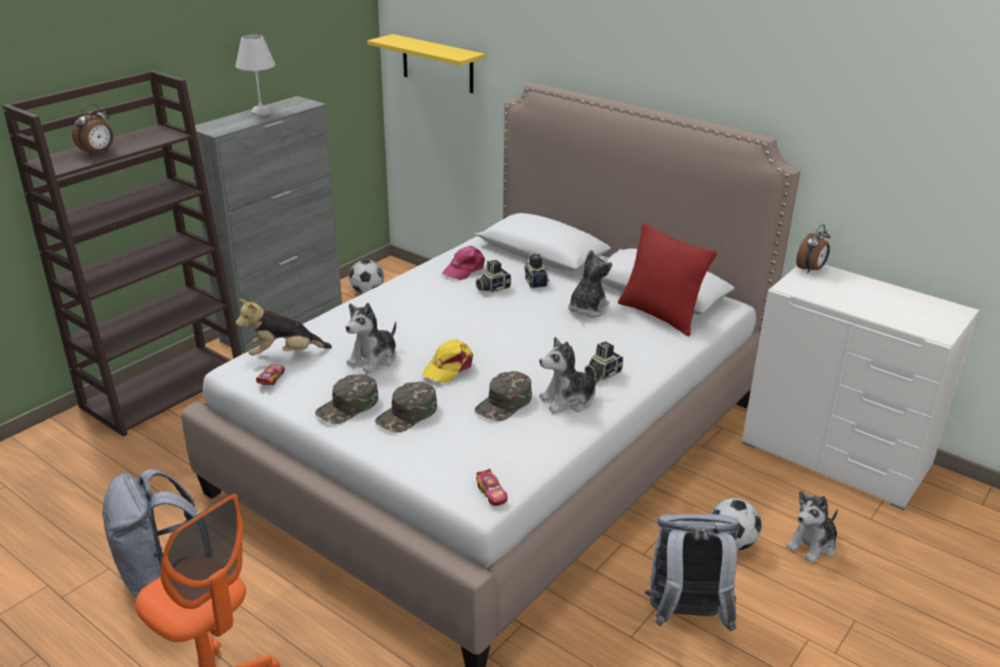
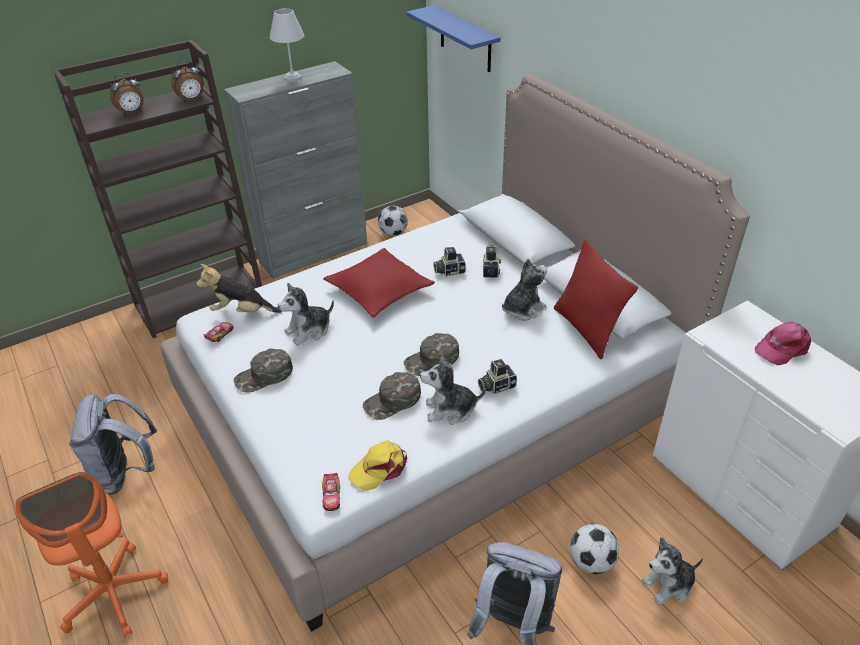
camera: 20 degrees right, 10 degrees up
(407, 414) = (306, 395): green cap -> green cap (432, 360)
(429, 314) = (379, 290): none -> red pillow
(437, 64) = (465, 39): yellow shelf -> blue shelf
(449, 367) = (366, 352): yellow cap -> yellow cap (380, 468)
(464, 269) = (435, 246): pink cap -> pink cap (782, 348)
(811, 270) = (745, 315): alarm clock -> alarm clock (192, 100)

